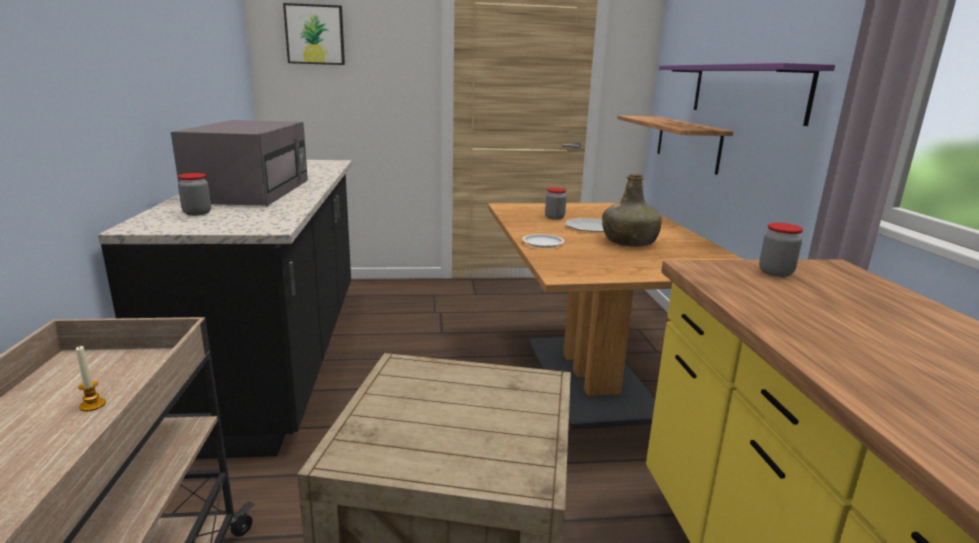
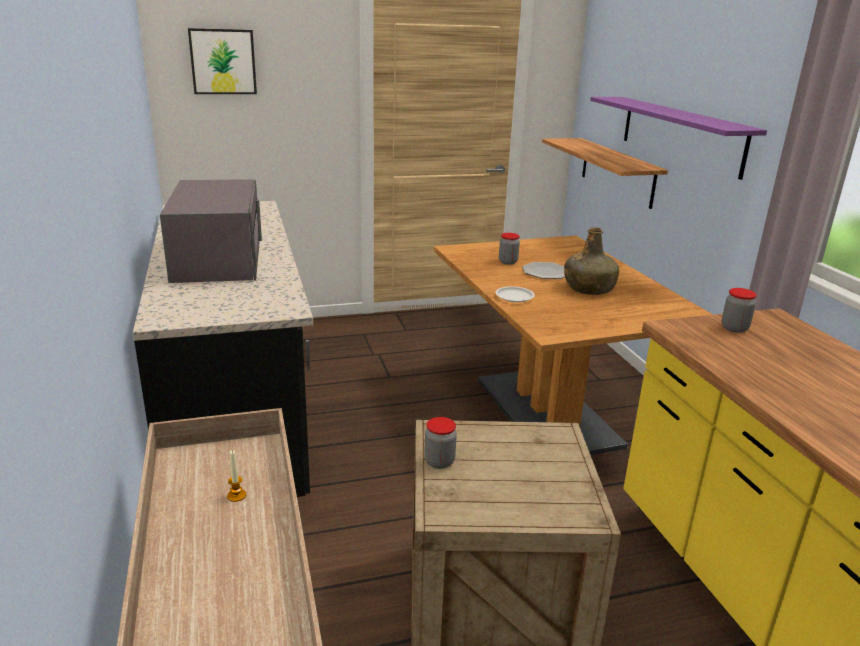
camera: 10 degrees left, 5 degrees up
(197, 213) = (198, 295): jar -> jar (439, 462)

